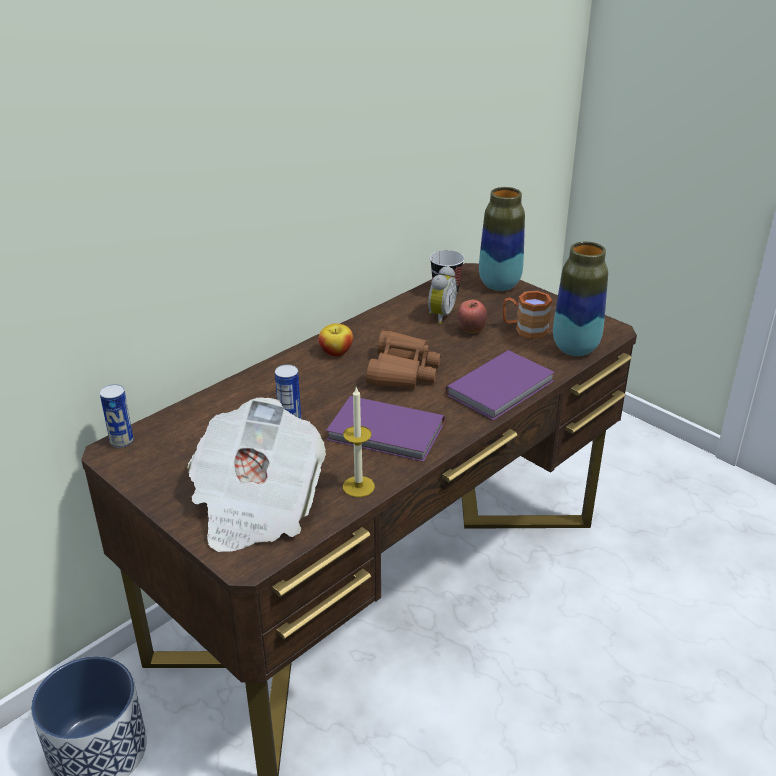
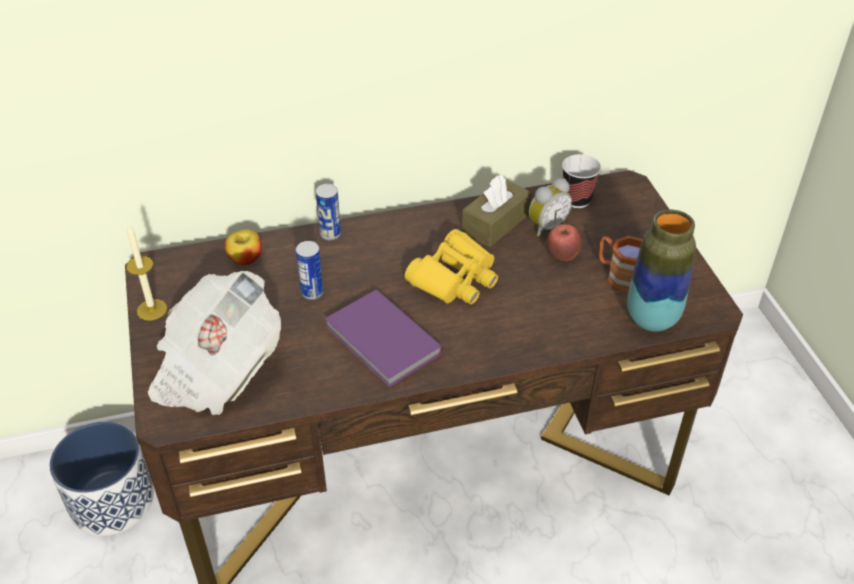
camera: 30 degrees right, 10 degrees up
(121, 441) = (166, 259): can -> can (330, 234)
(336, 352) = (412, 233): apple -> apple (245, 259)
(358, 486) = (311, 388): candle -> candle (152, 309)
(398, 325) = (496, 223): none -> brown tissue box
(403, 371) = (455, 279): brown binoculars -> yellow binoculars
(499, 285) = (641, 210): vase -> none
(503, 388) = (534, 336): purple book -> none

